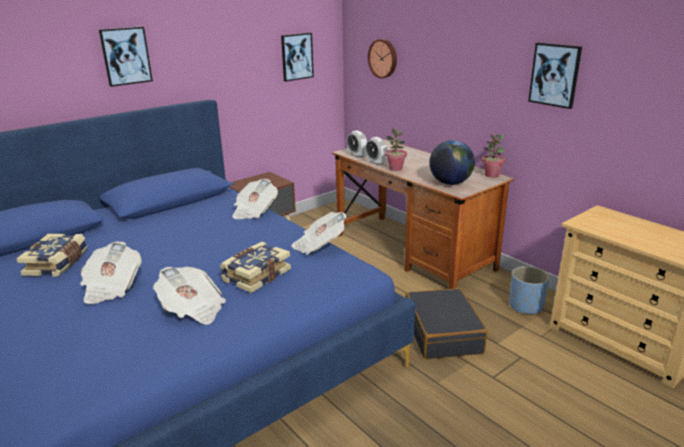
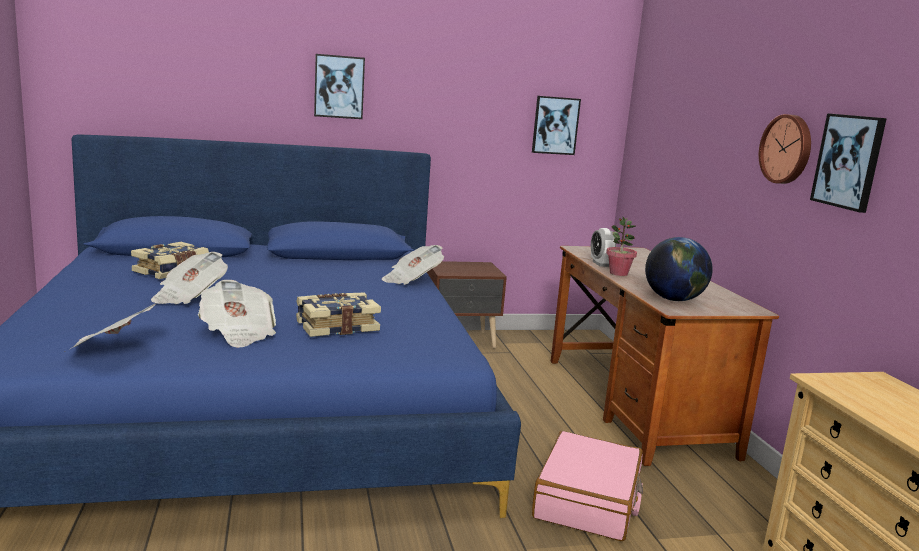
camera: 25 degrees right, 10 degrees down
(319, 246) = (441, 322): newspaper -> newspaper (112, 349)
(357, 155) = (586, 254): alarm clock -> none
(383, 58) = (663, 139): wall clock -> wall clock (787, 149)
(443, 333) = (588, 501): black suitcase -> pink suitcase
(491, 175) = (748, 306): potted plant -> none
(525, 306) = (747, 513): blue planter -> none

